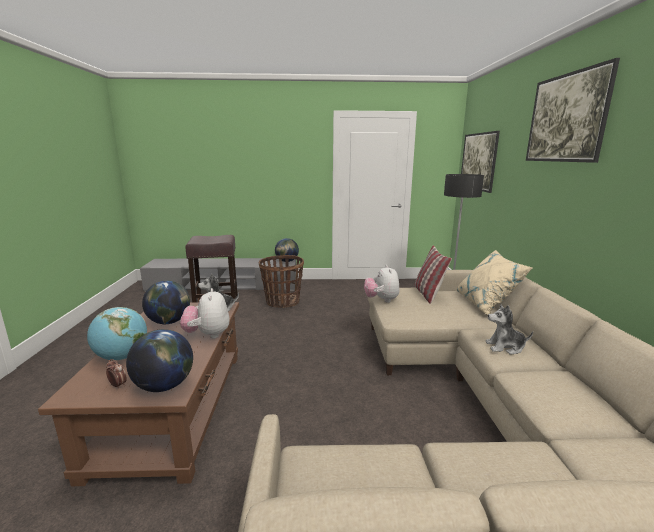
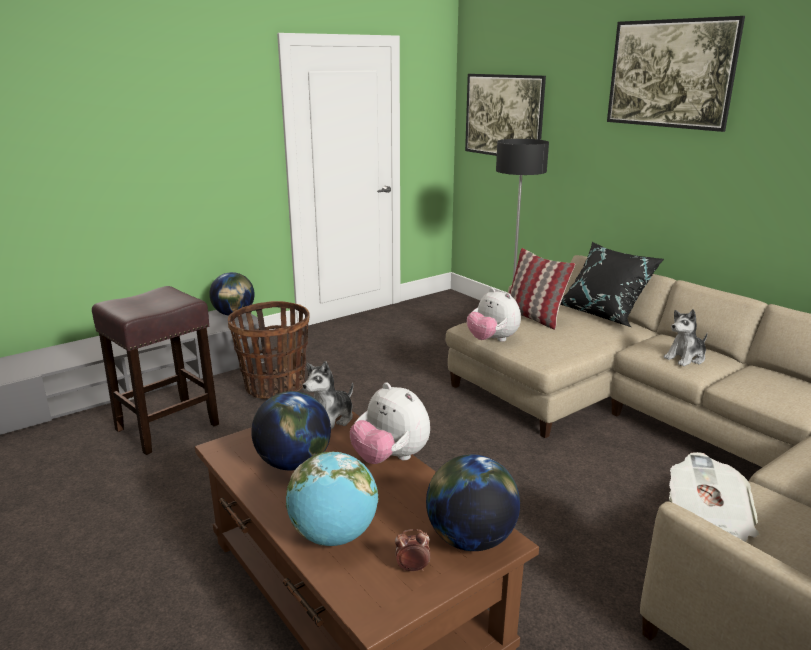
camera: 35 degrees left, 5 degrees up
(321, 451) = (709, 521): none -> newspaper
(486, 304) = (604, 314): beige pillow -> black pillow

